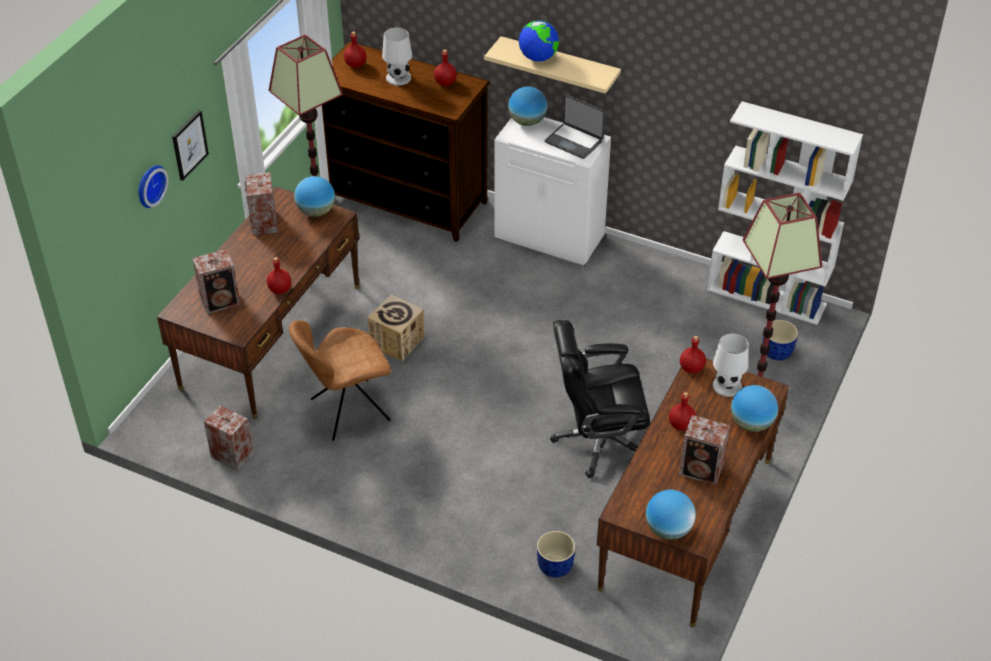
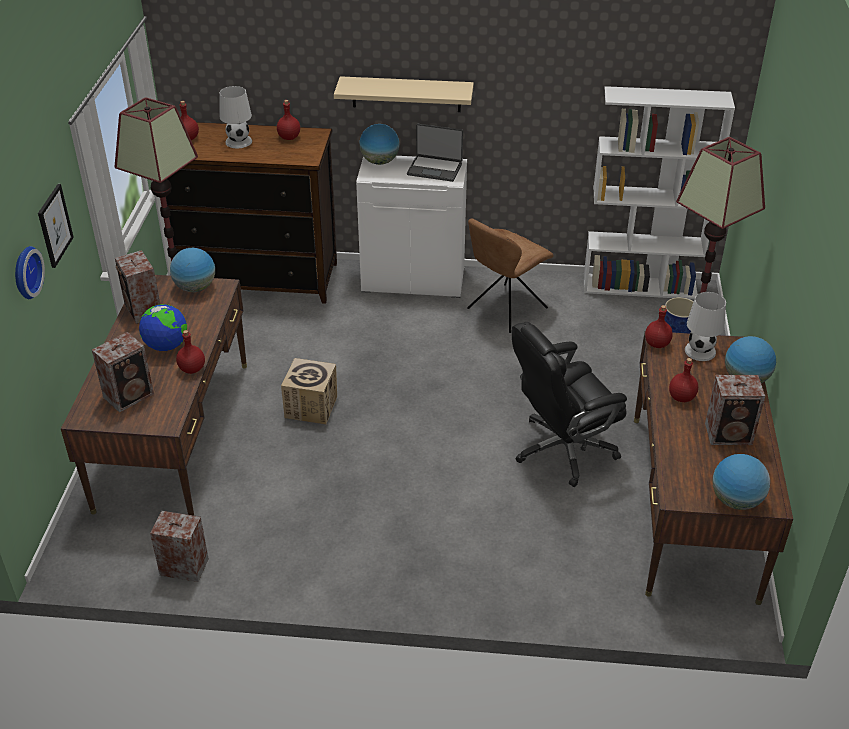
camera: 20 degrees left, 5 degrees down
(347, 411) = (291, 487): brown chair -> brown chair (505, 309)
(538, 58) = (388, 86): globe -> globe (166, 346)
(555, 566) = (590, 584): blue planter -> none

